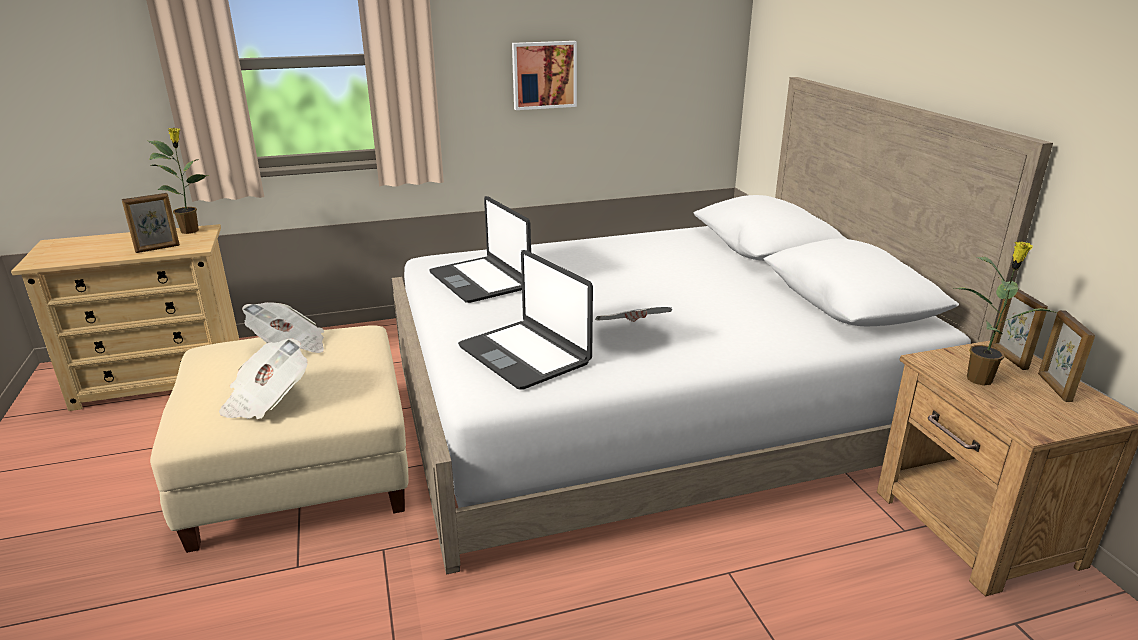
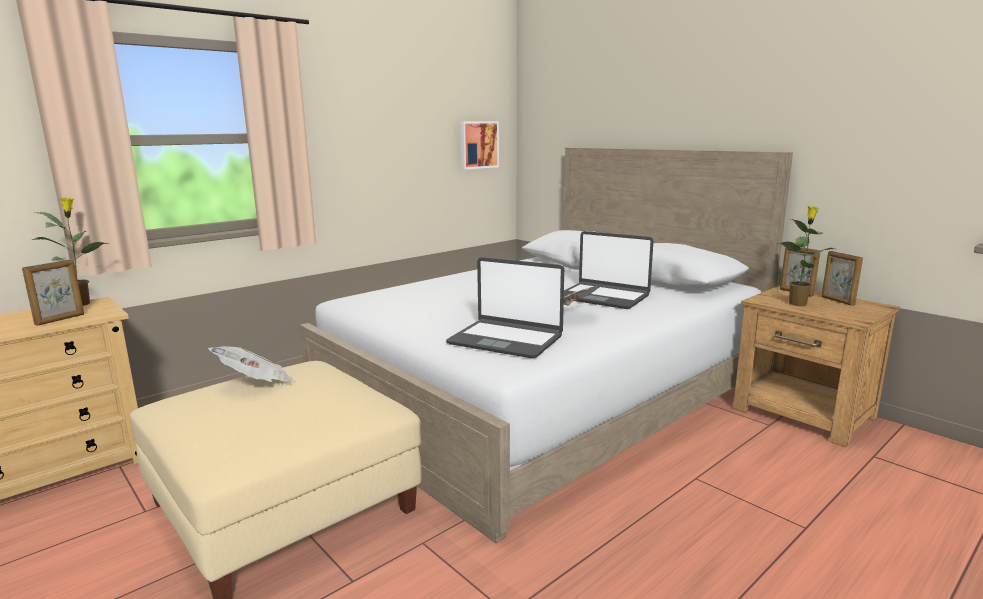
camera: 25 degrees left, 10 degrees down
(266, 400) = (281, 423): newspaper -> none
(481, 280) = (405, 306): laptop -> laptop (603, 297)
(544, 75) = (384, 153): picture -> picture (478, 145)

